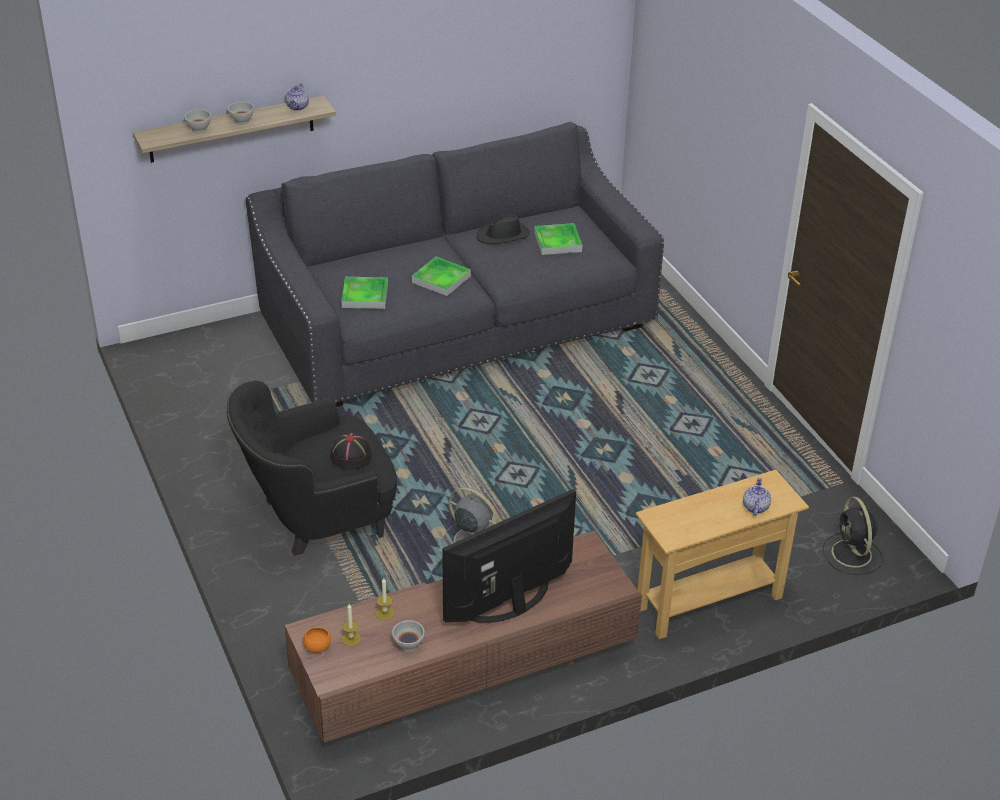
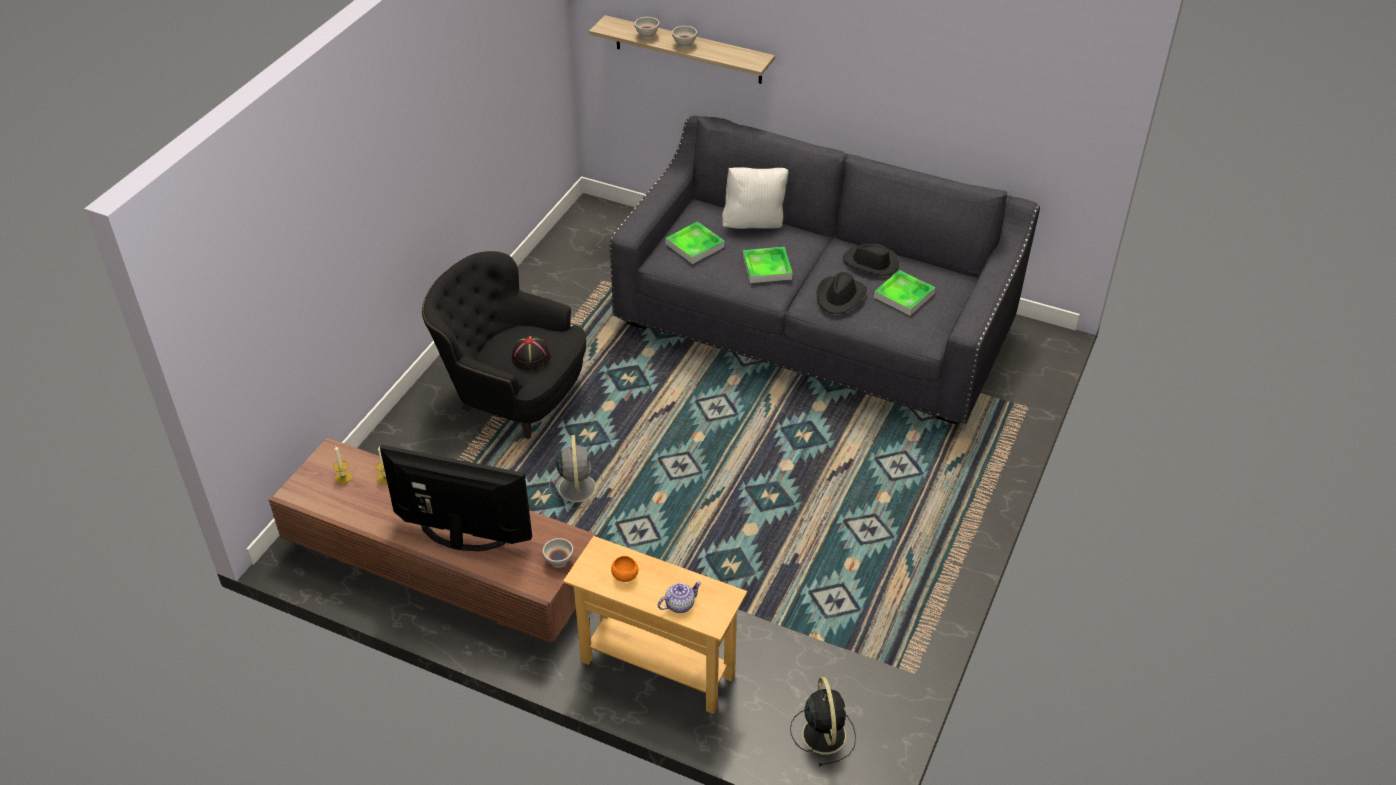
camera: 50 degrees right, 5 degrees up
(297, 107) = (740, 54): teapot -> none
(317, 648) = (319, 466): orange bowl -> orange bowl (625, 576)
(380, 257) = (754, 224): none -> white pillow
(408, 644) = (365, 509): white bowl -> white bowl (559, 560)
(520, 267) = (840, 296): none -> black hat
(852, 555) = (823, 733): black fan -> black fan turned 135 degrees clockwise

